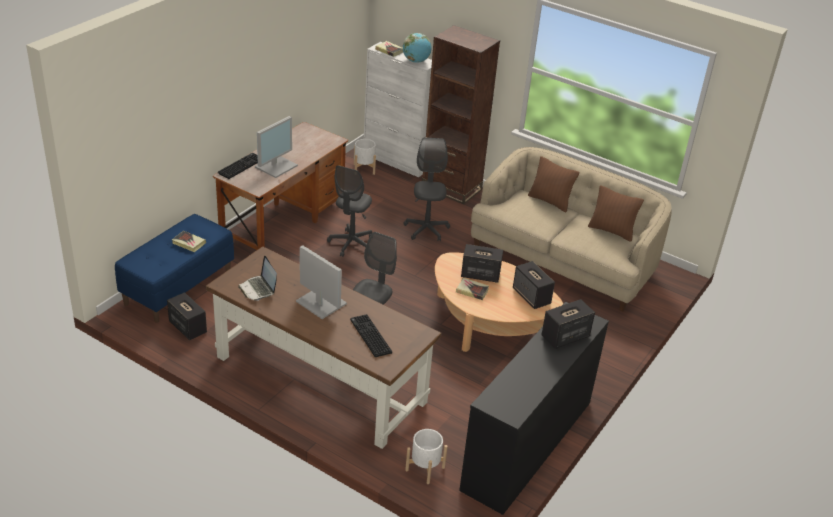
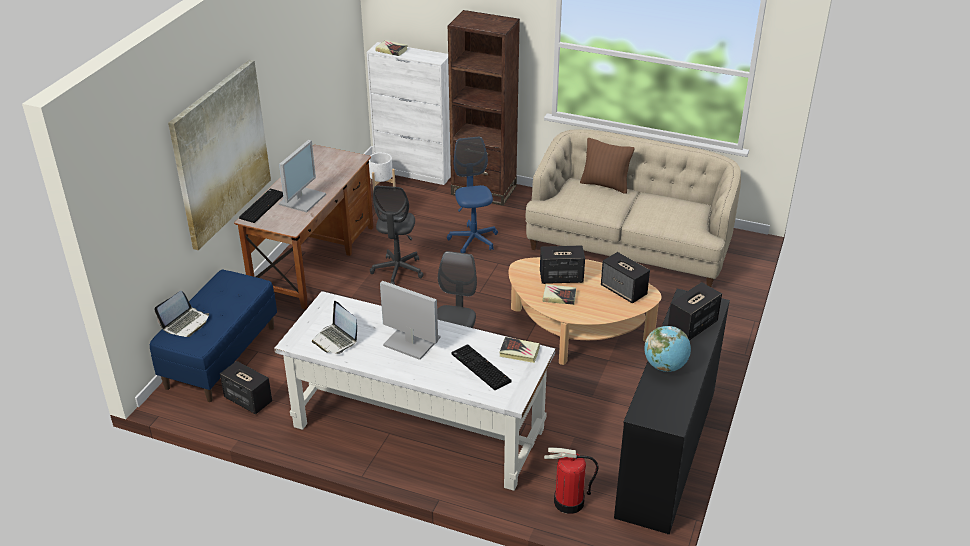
camera: 10 degrees left, 0 degrees up
(149, 252) = (186, 323): none -> laptop
(188, 243) = (227, 304): book -> book (519, 352)
(208, 114) = (221, 153): none -> picture
(319, 379) = (417, 428): brown desk -> white desk
(416, 61) = (425, 57): globe -> globe (665, 366)
(425, 469) = (568, 502): white planter -> fire extinguisher
(426, 229) = (473, 240): grey office chair -> blue office chair
(611, 231) = (680, 205): brown pillow -> none

